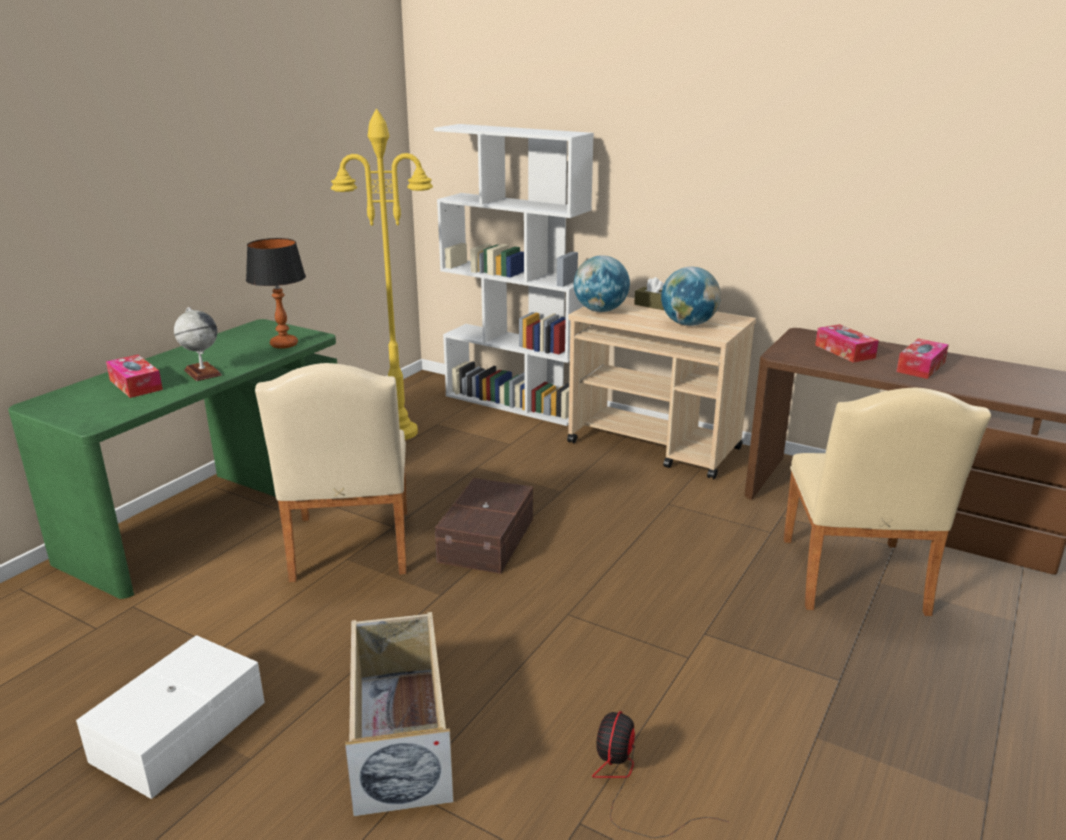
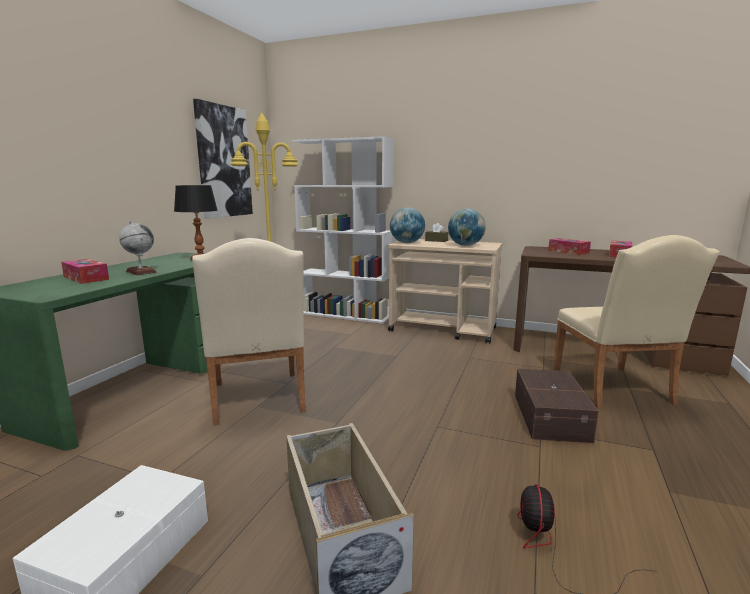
camera: 10 degrees left, 10 degrees down
(326, 169) = (223, 162): none -> picture
(488, 539) = (359, 386): brown storage box -> brown storage box (551, 416)

